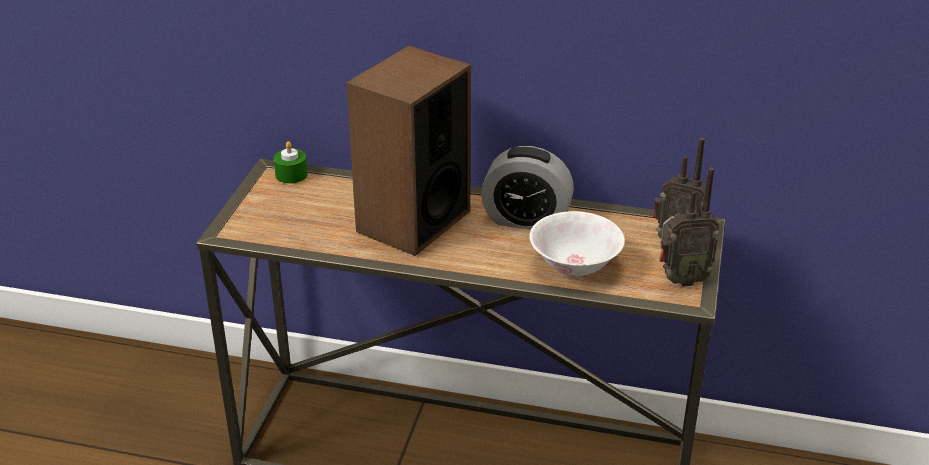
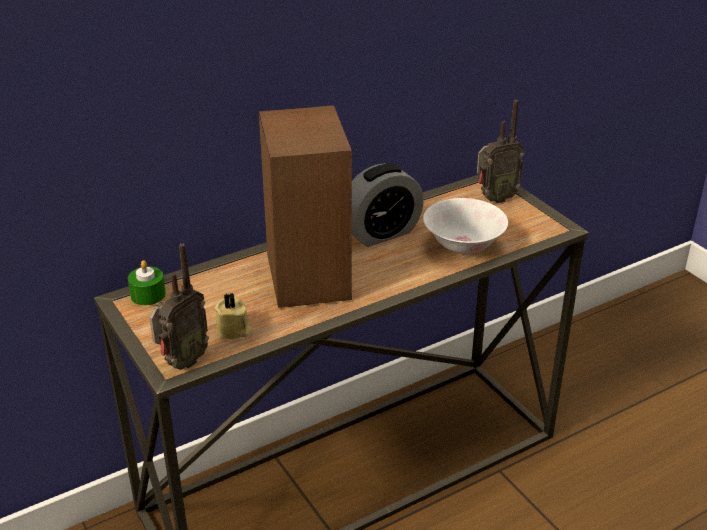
camera: 45 degrees left, 0 degrees up
(304, 230) = (233, 331): none -> beige candle
(681, 279) = (535, 219): radio -> radio (182, 362)

